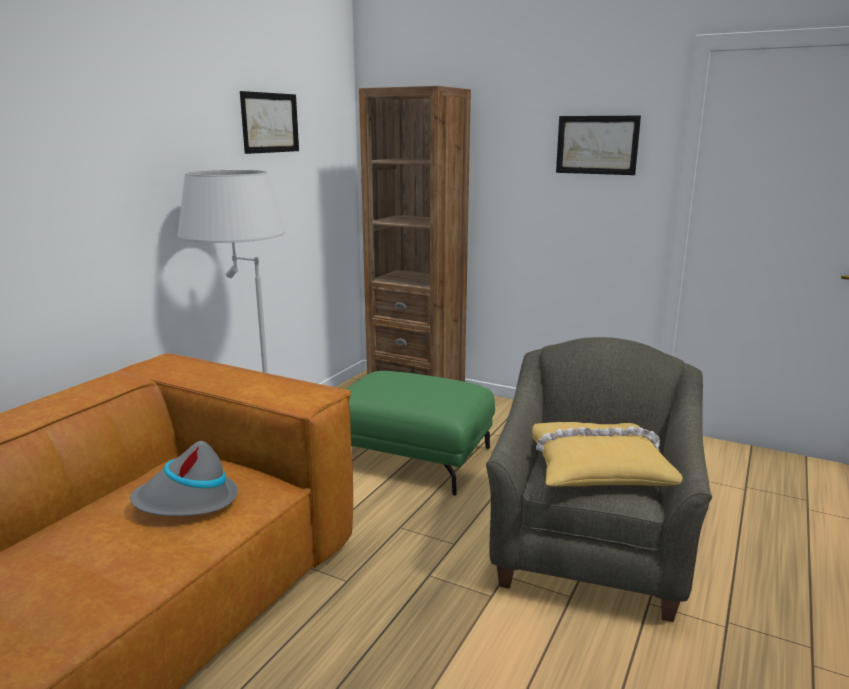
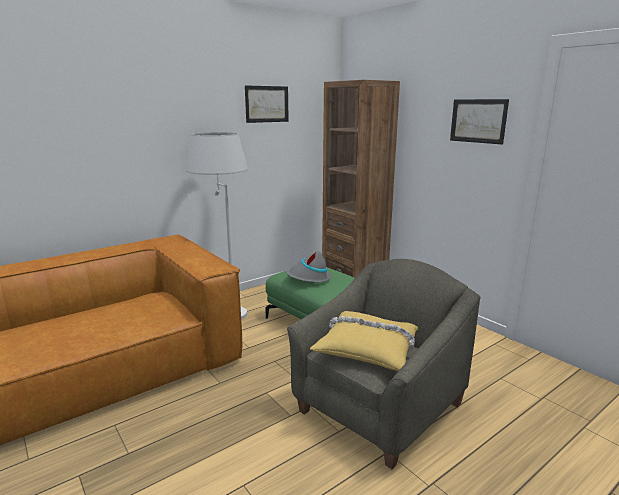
camera: 25 degrees right, 0 degrees up
(187, 501) = (135, 314): grey hat -> grey hat (309, 278)

